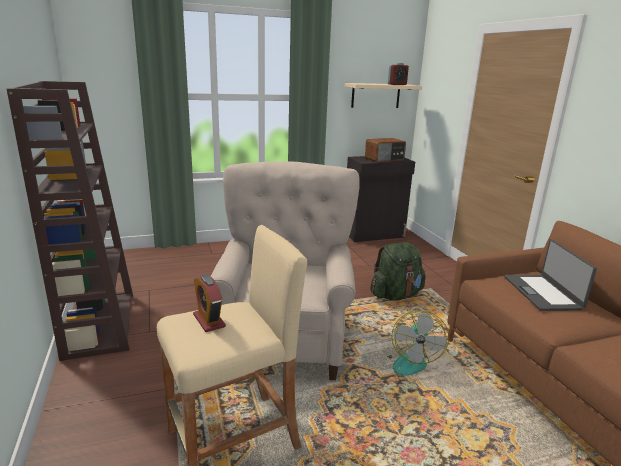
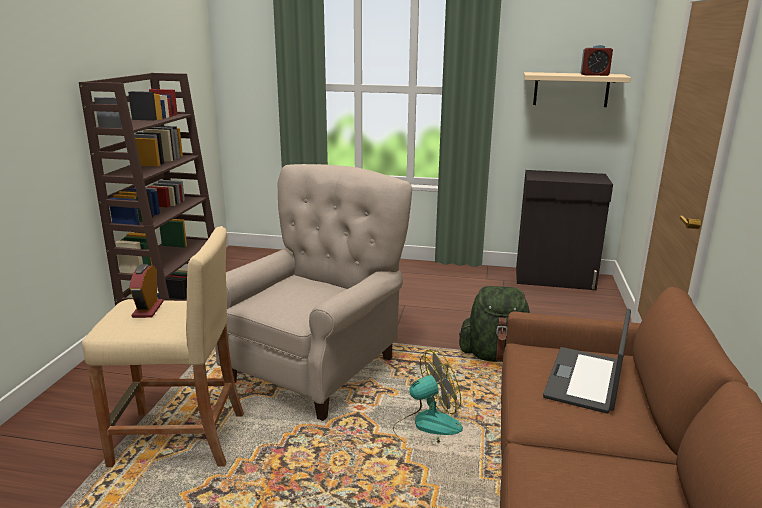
camera: 30 degrees right, 0 degrees up
(384, 159) = (571, 177): radio -> none
(408, 360) = (426, 428): fan -> fan turned 150 degrees counterclockwise

